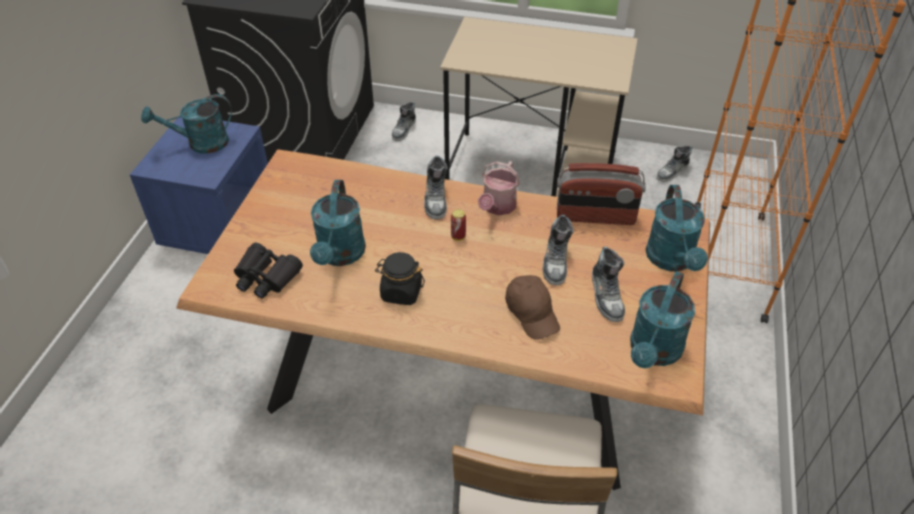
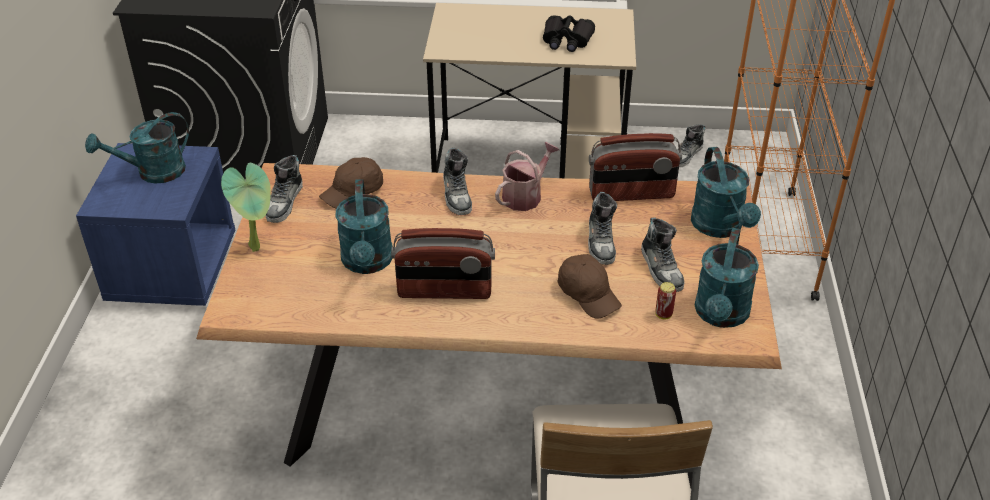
camera: 10 degrees left, 5 degrees down
(250, 228) = (258, 247): none -> potted plant
(266, 277) = (292, 294): black binoculars -> black binoculars (566, 40)
(346, 185) = (353, 192): none -> brown cap
(401, 292) = (444, 291): black jar -> radio
(404, 129) = (370, 141): shoe -> shoe (285, 202)
(458, 237) = (491, 230): can -> can (663, 315)
(497, 207) = (525, 196): watering can -> watering can turned 150 degrees counterclockwise

